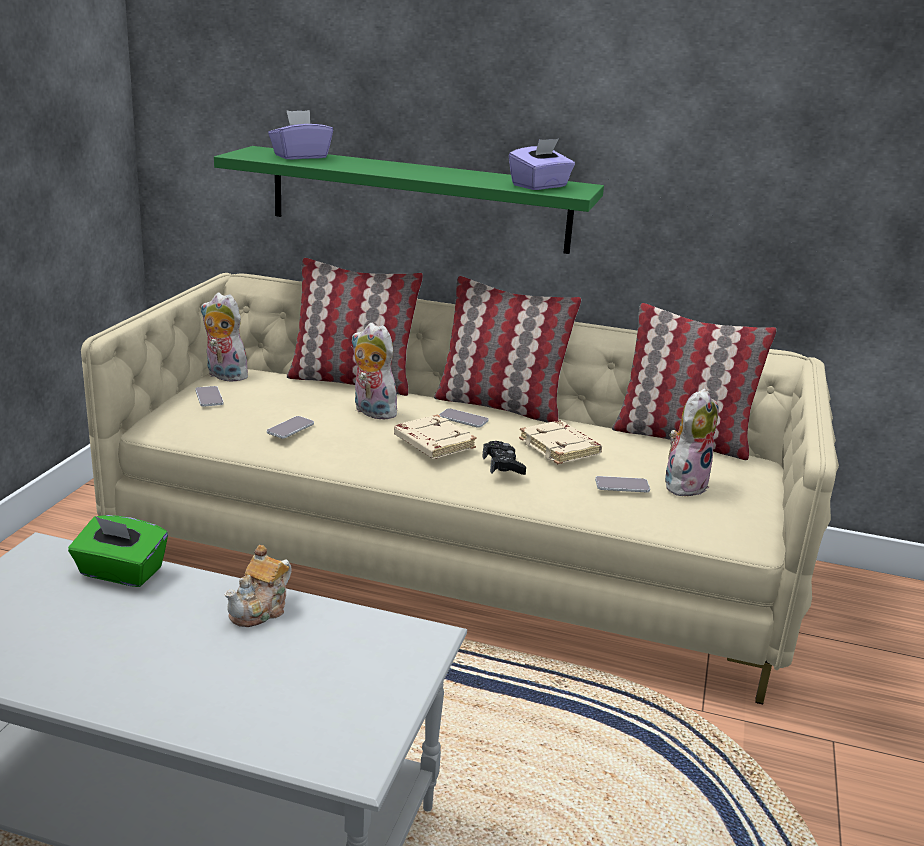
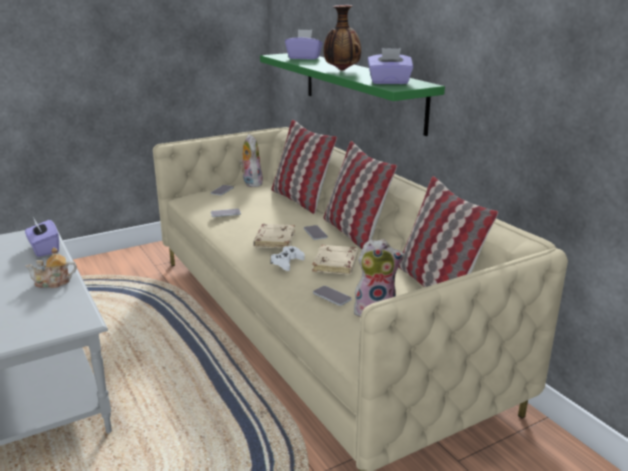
camera: 45 degrees right, 0 degrees up
(120, 573) = (44, 249): green tissue box -> purple tissue box
(371, 412) = (277, 216): plush toy -> none
(424, 173) = (341, 70): none -> vase
(503, 465) = (287, 262): black game controller -> white game controller

